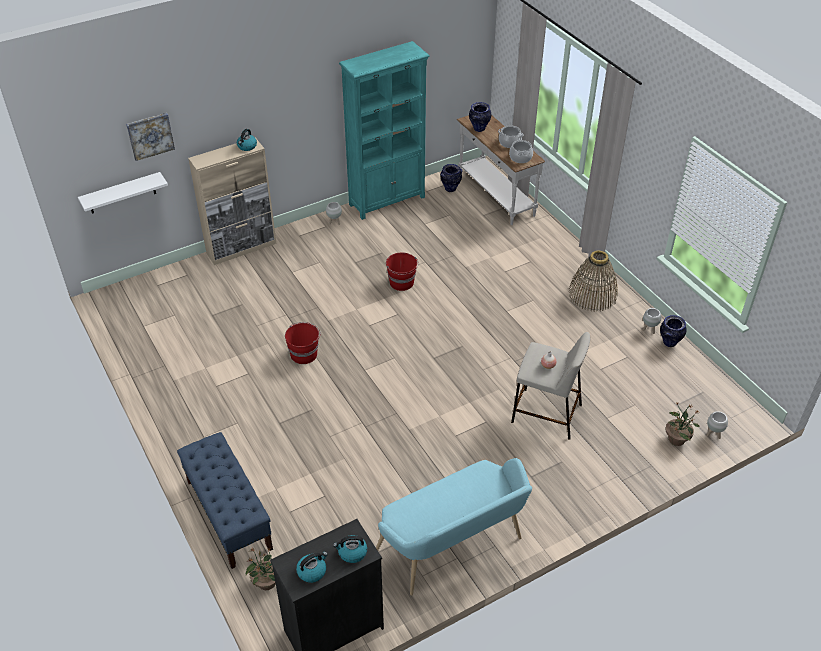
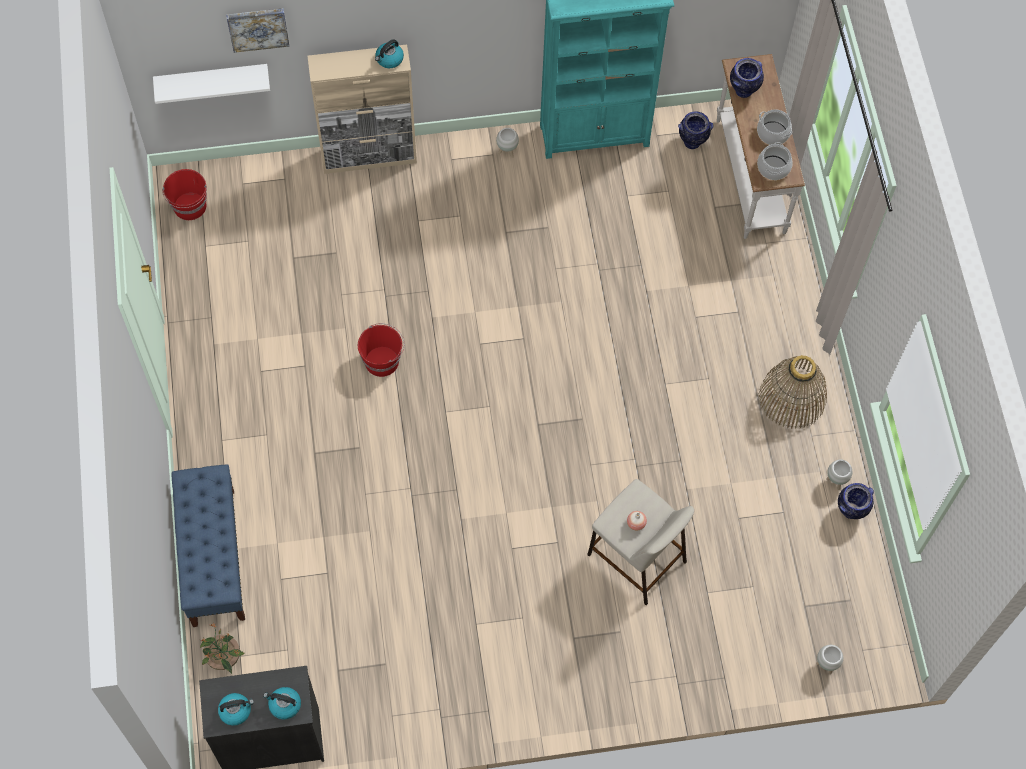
camera: 20 degrees right, 20 degrees up
(402, 283) = (551, 288): red bucket -> red bucket (190, 207)
(454, 548) = (441, 696): turquoise bench -> none
(677, 439) = (777, 654): potted plant -> none

